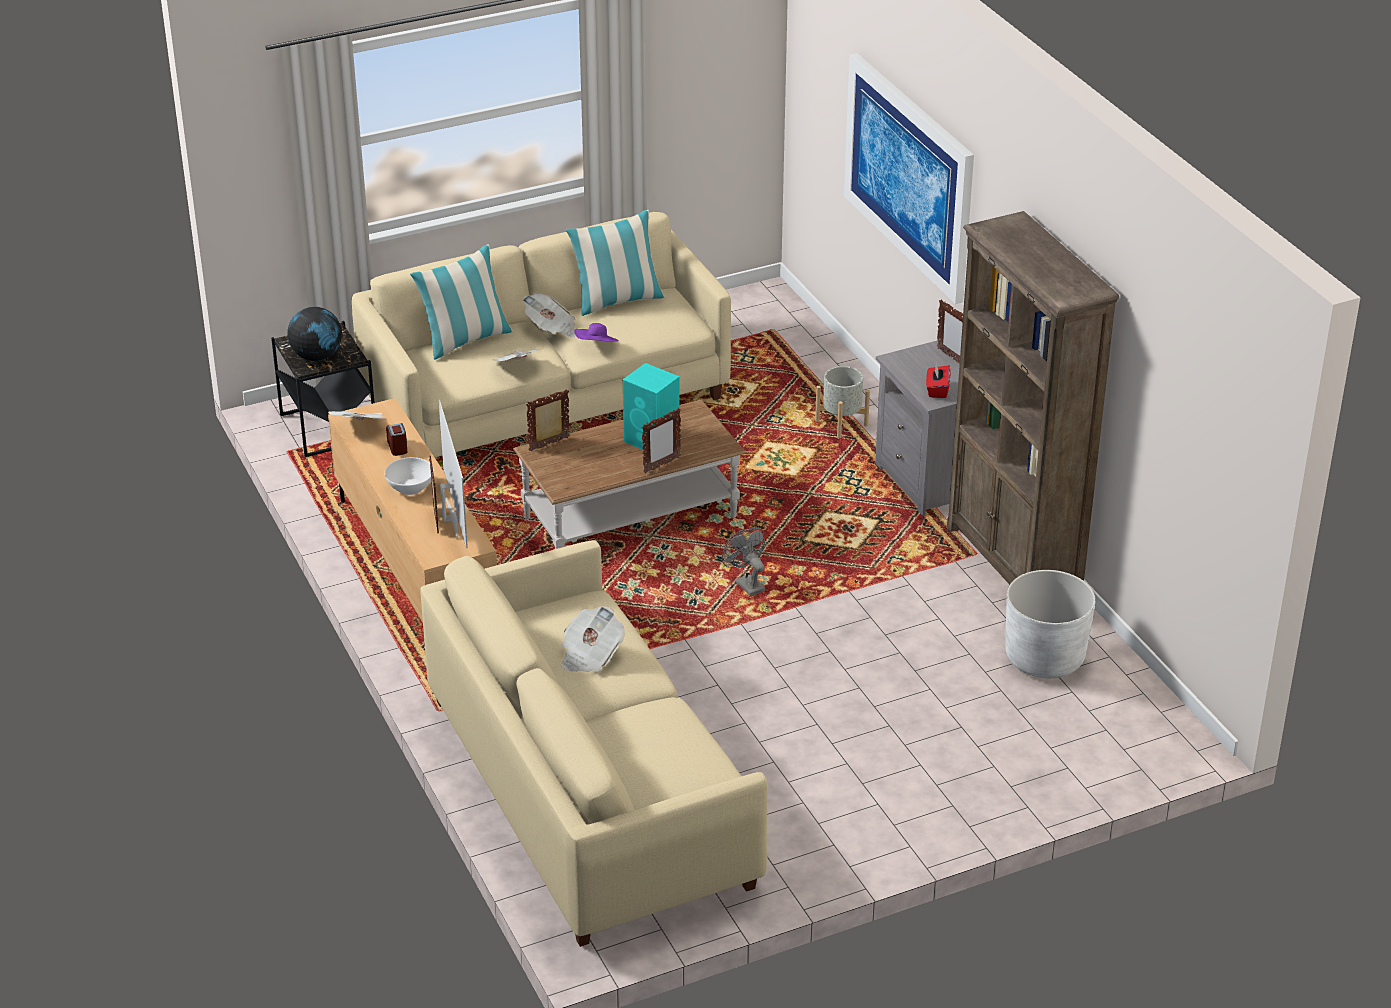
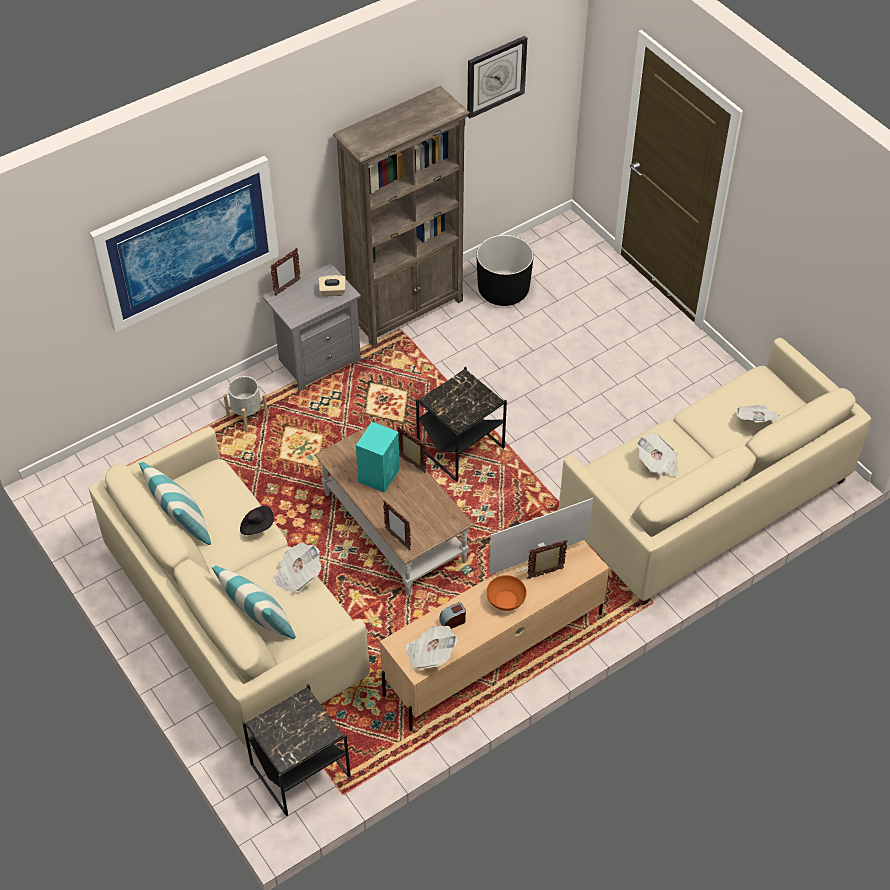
camera: 100 degrees left, 15 degrees up
(317, 356) = (307, 728): globe -> none
(410, 487) = (506, 600): white bowl -> orange bowl
(551, 328) = (232, 563): newspaper -> newspaper (755, 420)
(596, 346) = (257, 526): purple hat -> black hat
(746, 584) = (461, 447): grey fan -> black side table
(937, 390) = (332, 292): red tissue box -> beige tissue box
(1044, 658) = (503, 290): white planter -> black planter
(1176, 371) = (495, 76): none -> wall clock

